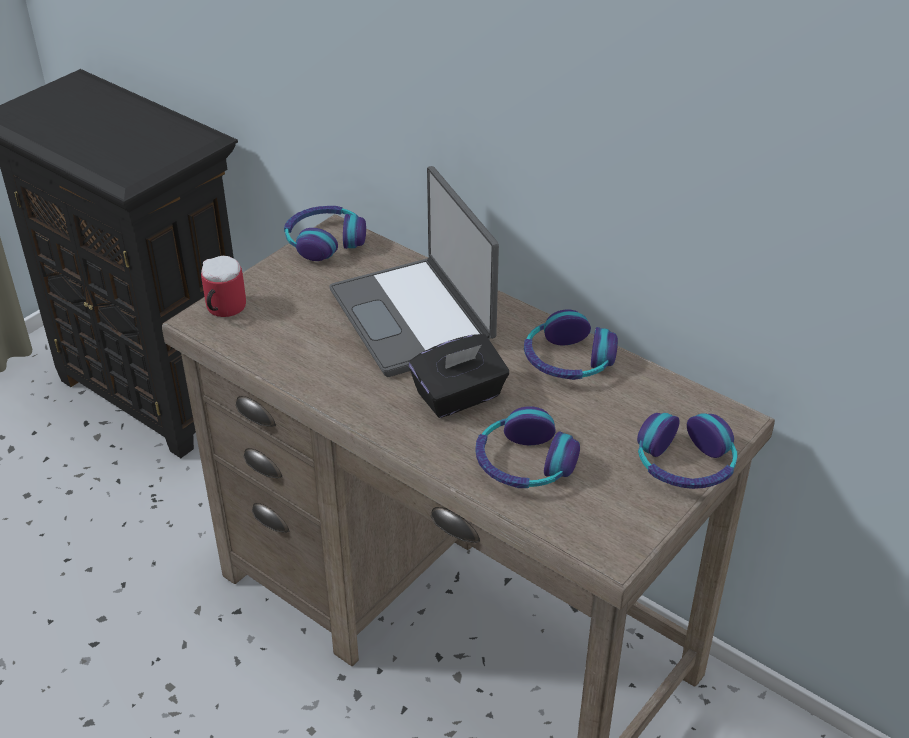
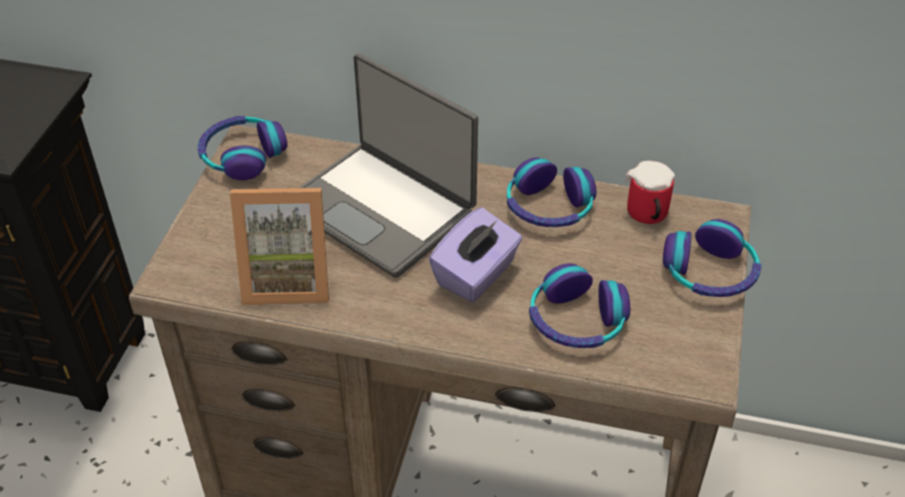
camera: 25 degrees left, 5 degrees up
(222, 309) = (183, 260): mug -> mug (646, 215)
(294, 350) = (287, 279): none -> picture frame
(459, 397) = (476, 275): black tissue box -> purple tissue box

